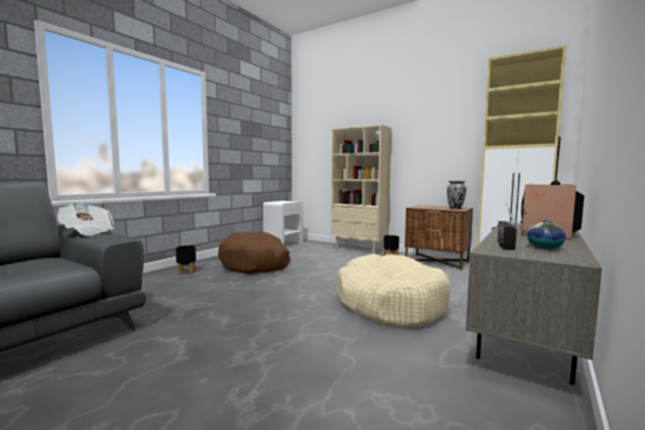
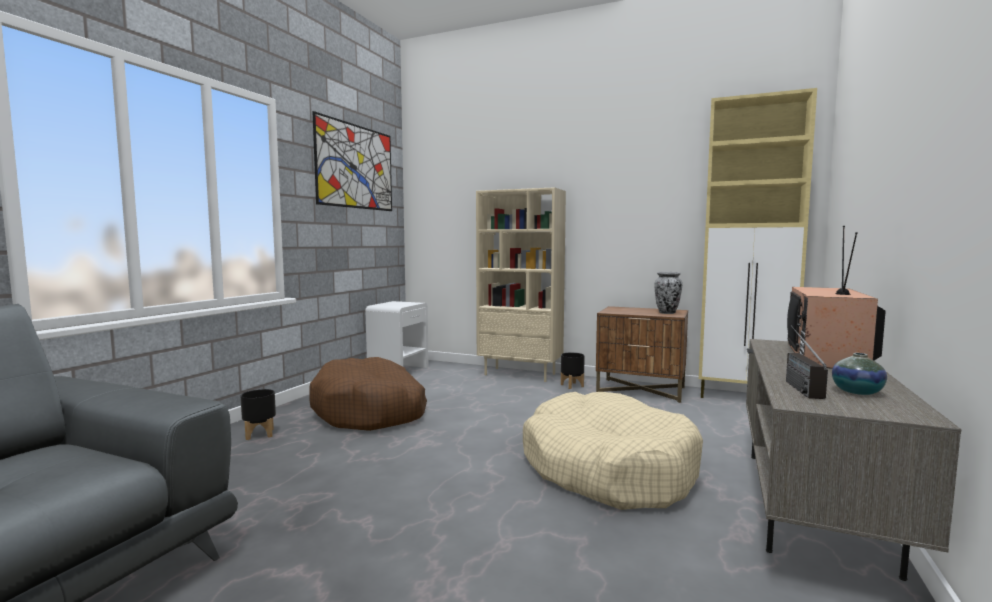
camera: 10 degrees left, 0 degrees up
(87, 232) = (117, 394): newspaper -> none
(258, 115) = (356, 166): none -> picture

